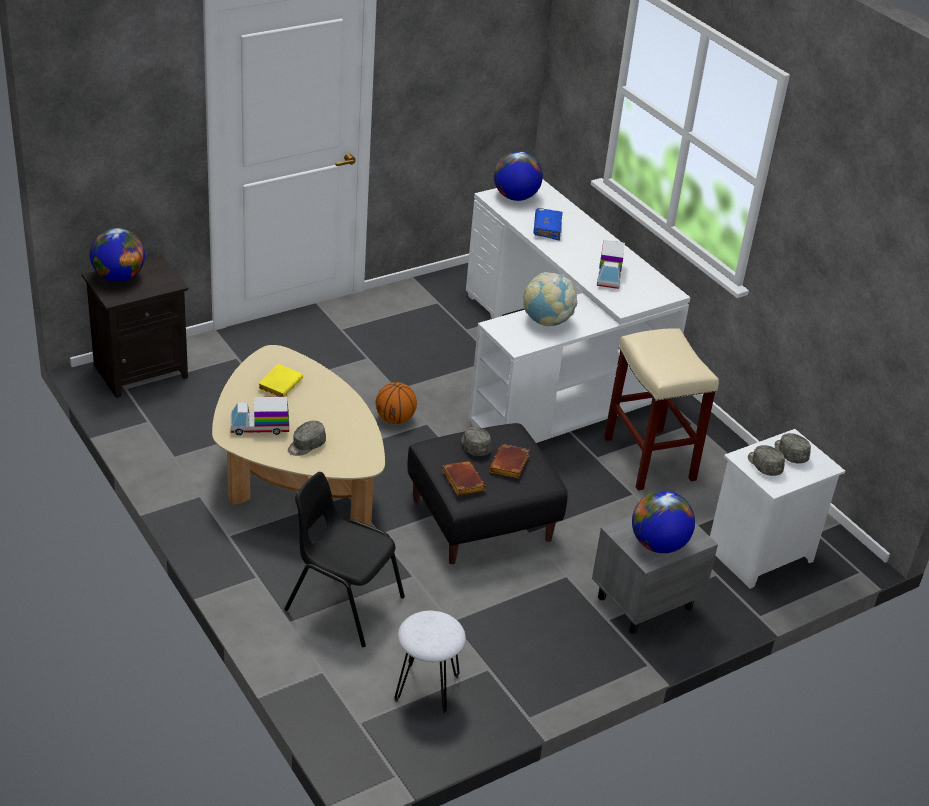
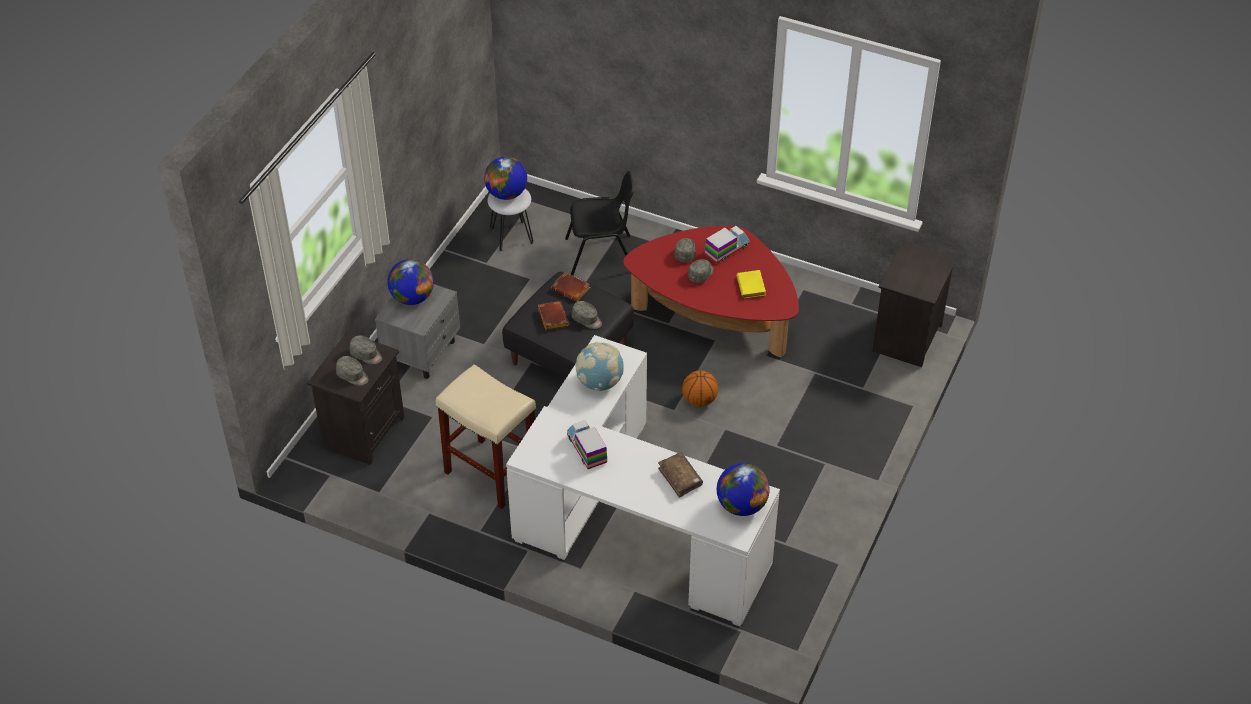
camera: 150 degrees right, 10 degrees up
(119, 277) = (931, 267): globe -> globe (506, 194)
(295, 477) = (714, 317): beige coffee table -> red coffee table
(315, 419) = (701, 274): none -> grey cap
(547, 229) = (680, 478): blue book -> brown book
(760, 556) = (363, 431): white nightstand -> black nightstand

